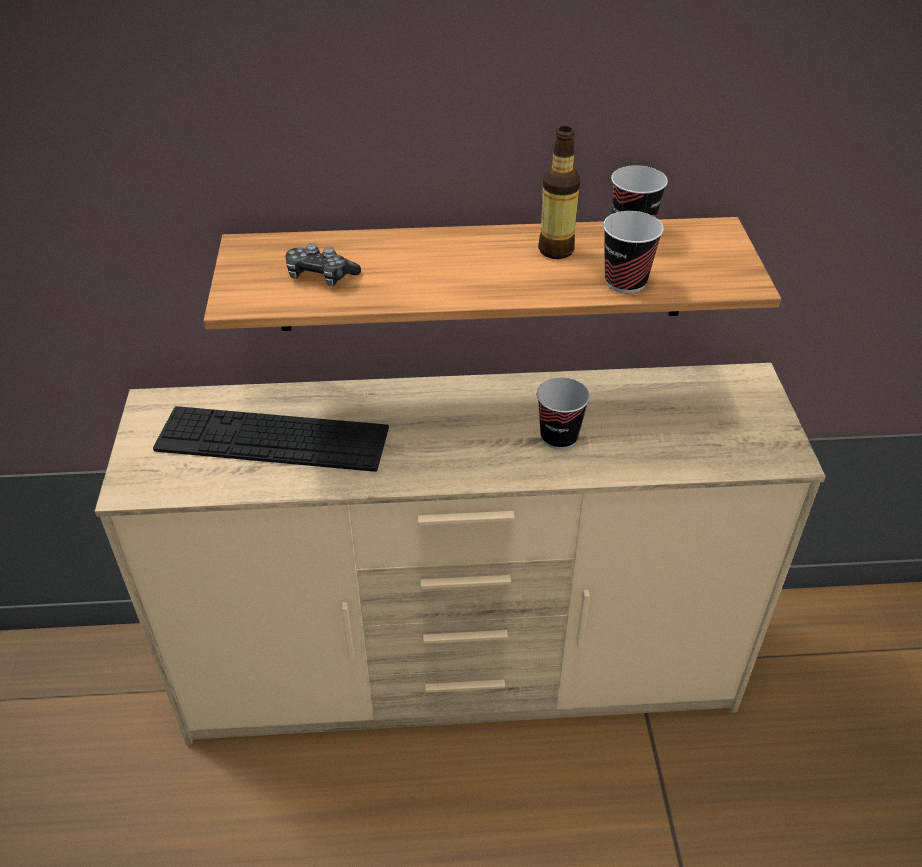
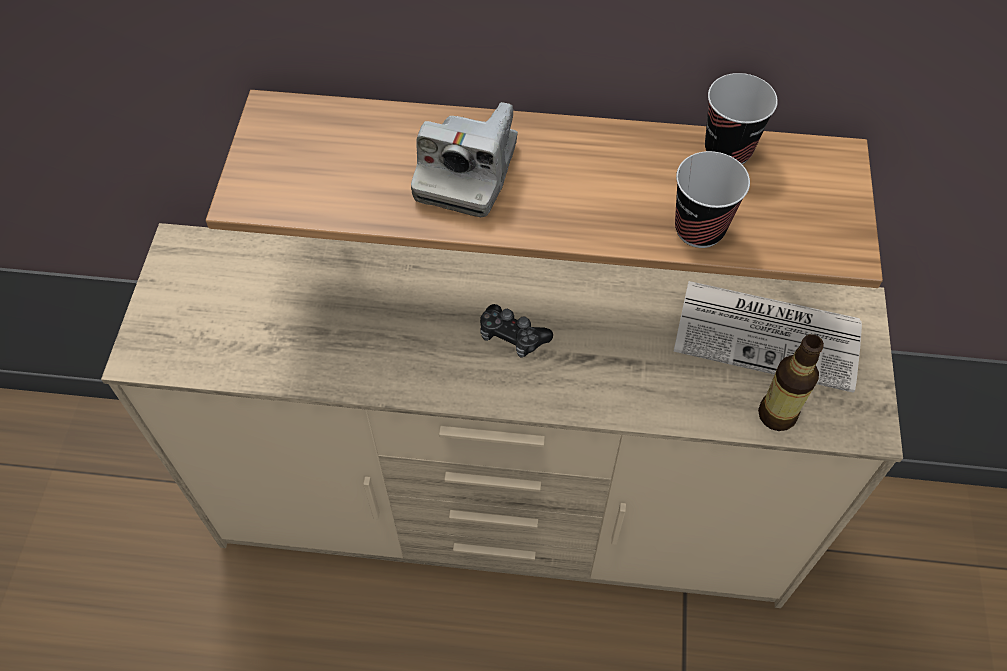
camera: 10 degrees right, 15 degrees up
(272, 439) = (298, 313): keyboard -> none
(320, 276) = (347, 171): game controller -> game controller (512, 336)
(422, 267) = (466, 172): none -> camera
(556, 250) = (629, 166): bottle -> bottle (776, 415)
(559, 437) = (611, 358): cup -> none
(688, 405) = (770, 335): none -> newspaper

